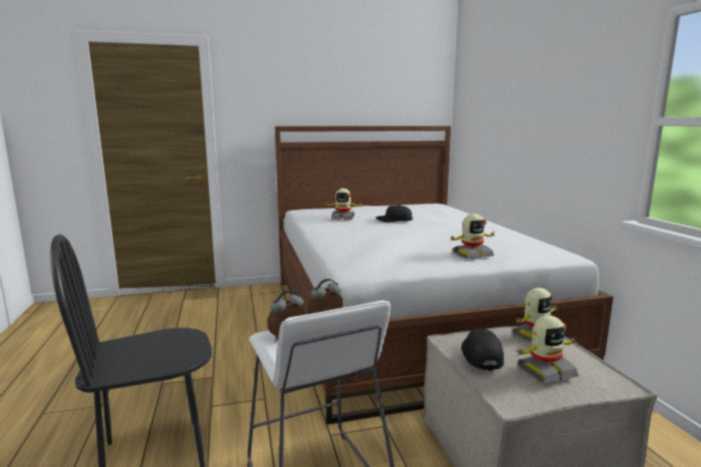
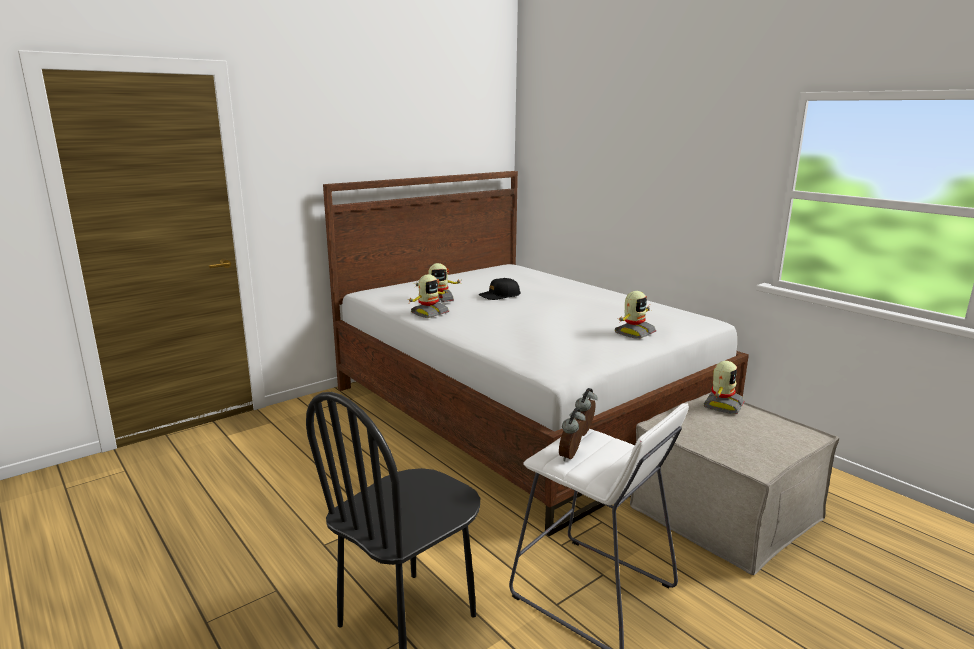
camera: 25 degrees left, 5 degrees up
(481, 355) = (701, 433): black cap -> none
(545, 371) = (758, 436): toy robot -> toy robot (429, 313)

